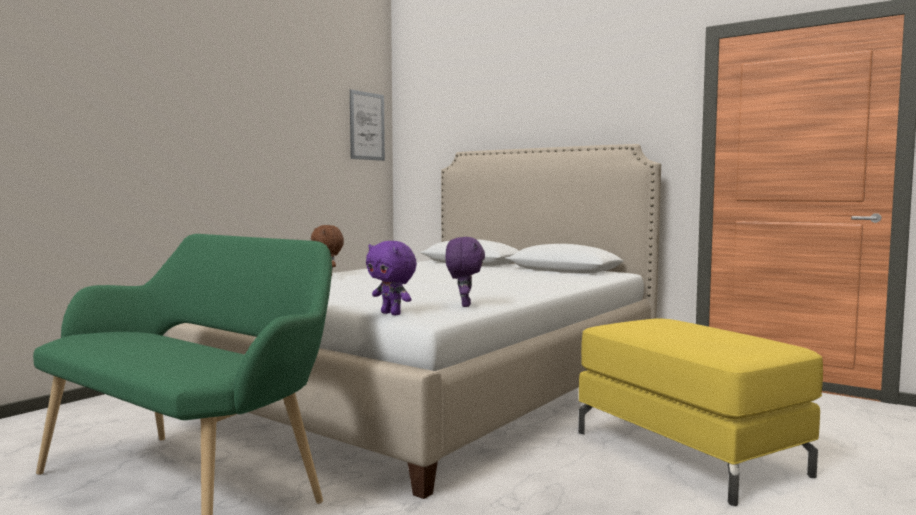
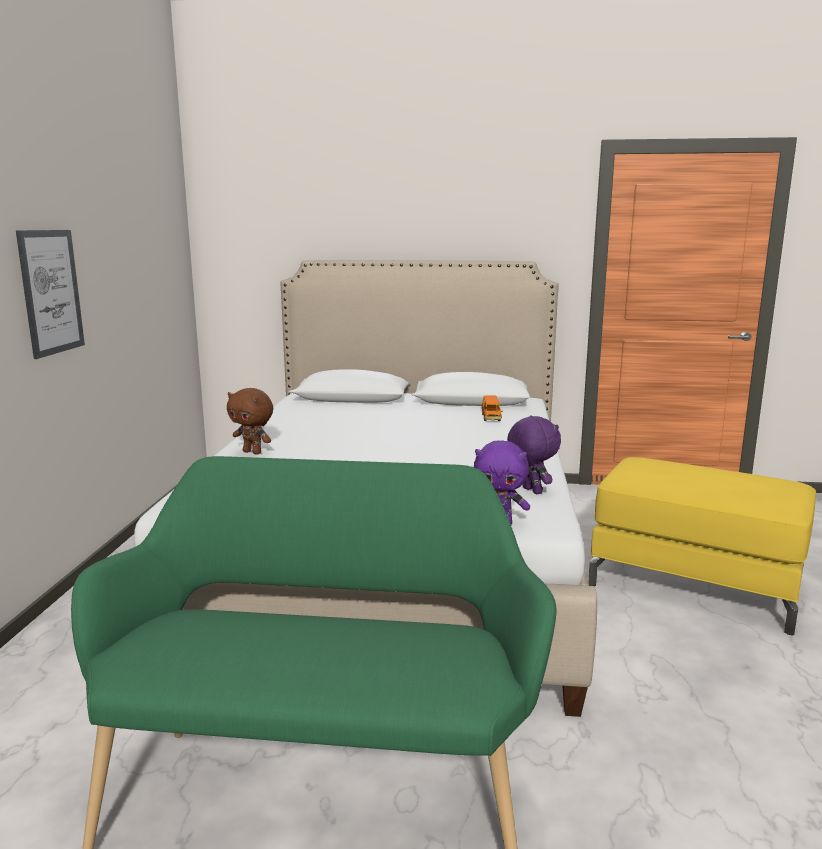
camera: 30 degrees left, 10 degrees up
(367, 126) = (169, 223): picture -> picture (51, 292)
(552, 277) = (491, 417): none -> orange toy car

